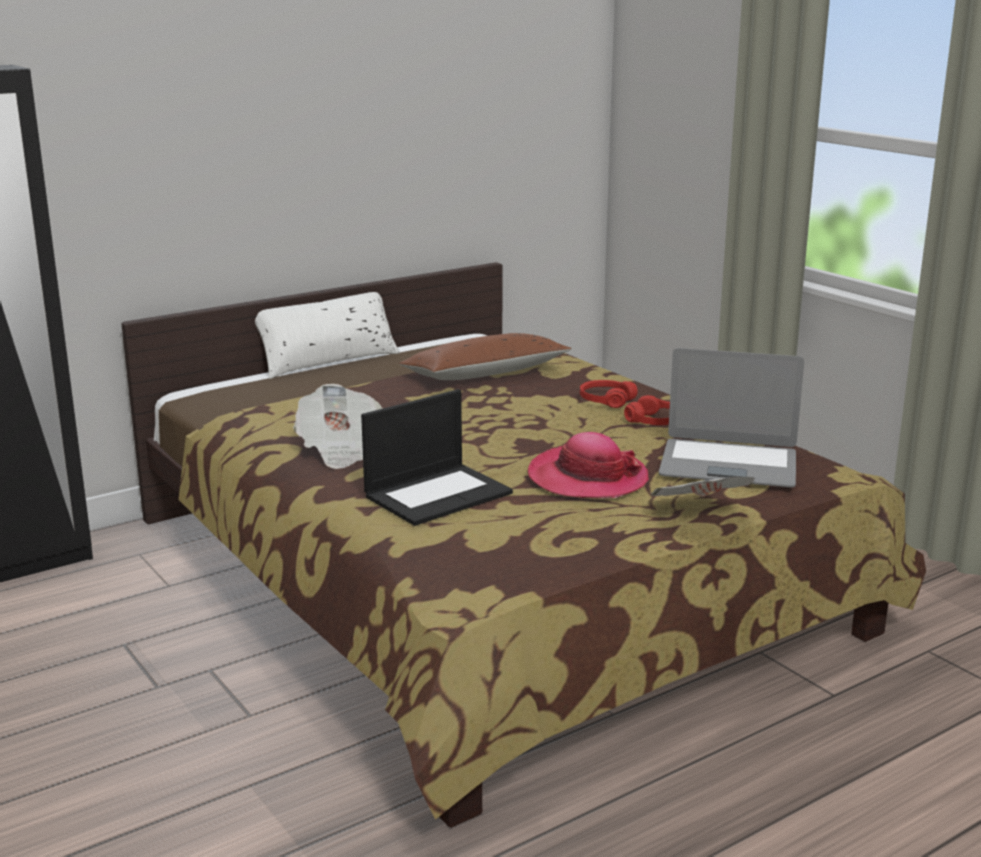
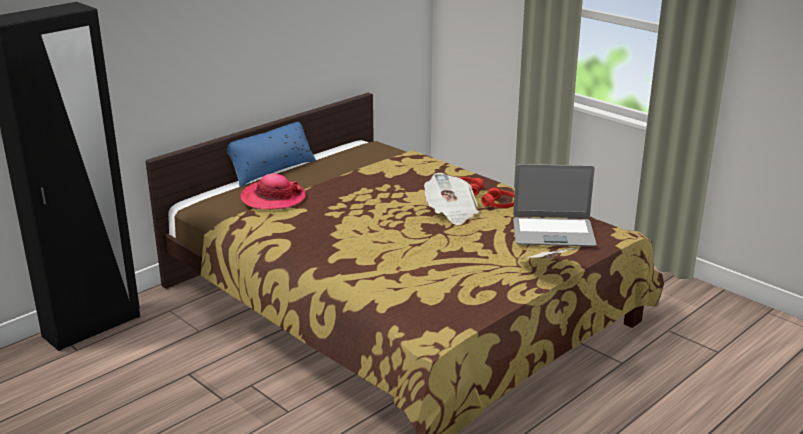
camera: 10 degrees left, 5 degrees up
(327, 361) = (271, 170): white pillow -> blue pillow
(341, 450) = (316, 241): newspaper -> newspaper (451, 212)
(438, 494) = (390, 268): laptop -> none
(485, 374) = (382, 175): brown pillow -> none
(587, 478) = (474, 249): hat -> hat (273, 198)

